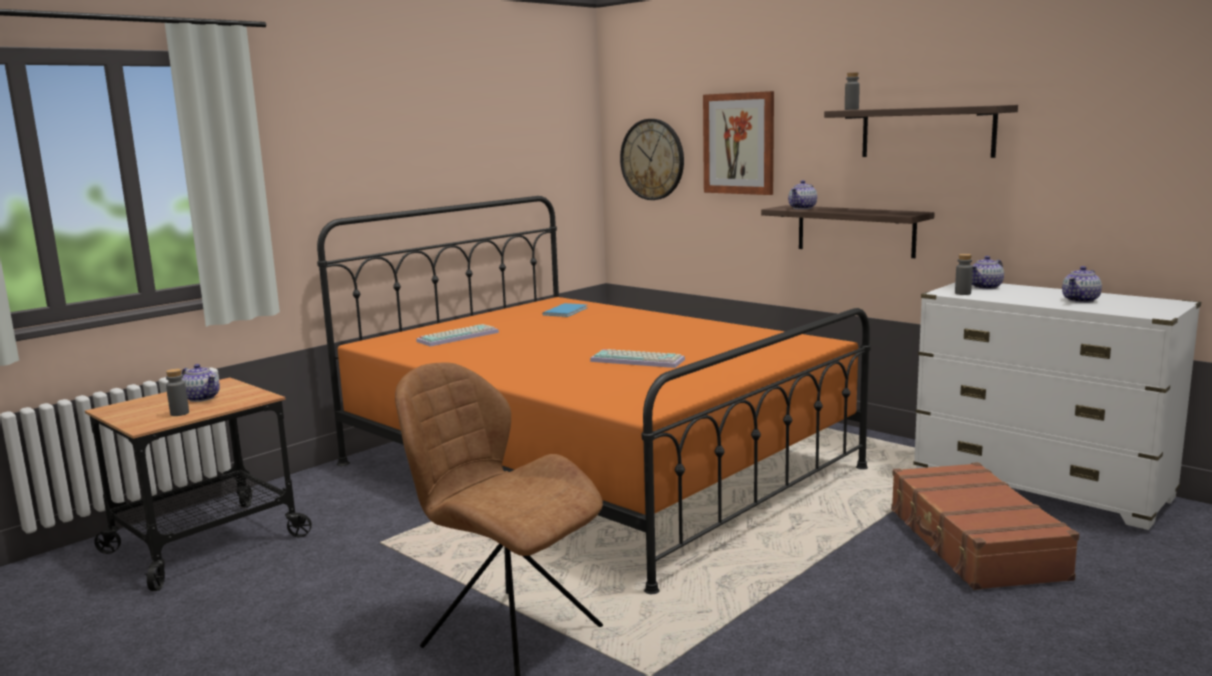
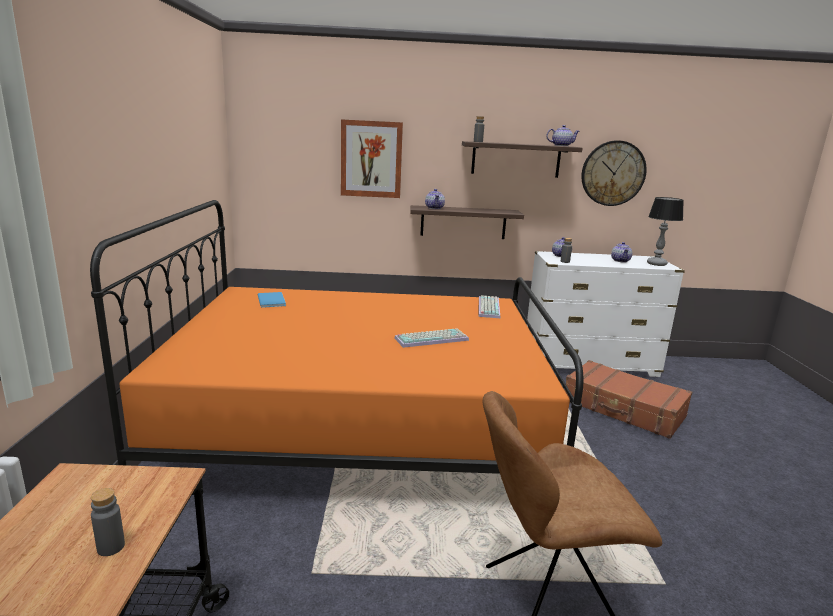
camera: 45 degrees left, 5 degrees up
(201, 398) = (90, 509): teapot -> teapot (561, 145)
(458, 336) = (234, 343): keyboard -> keyboard (487, 307)
(652, 159) = (287, 167): wall clock -> wall clock (613, 173)
(1143, 309) = (656, 264): none -> table lamp

